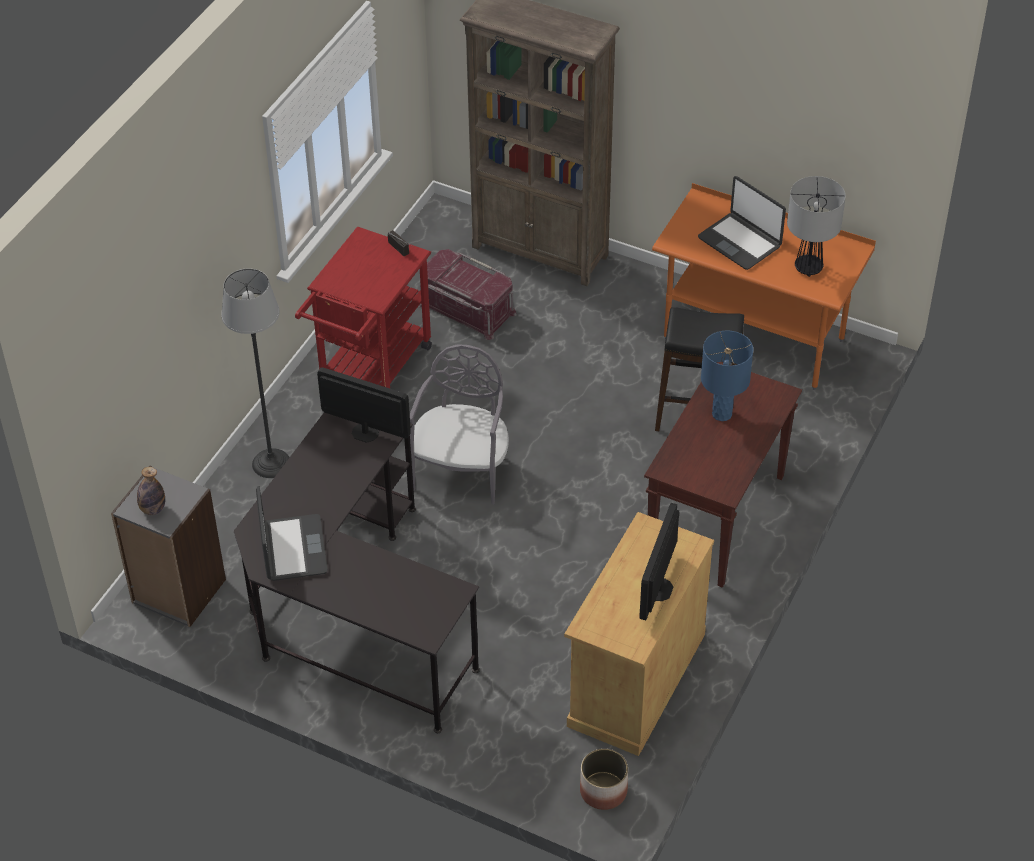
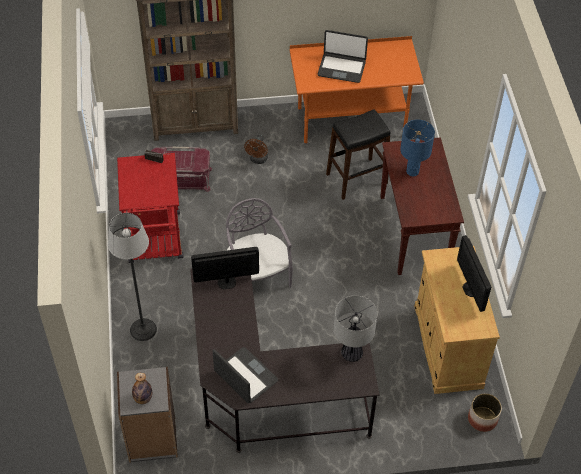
camera: 35 degrees left, 5 degrees up
(585, 330) = (258, 160): none -> brown fan
(808, 267) = (389, 66): table lamp -> table lamp (351, 353)

